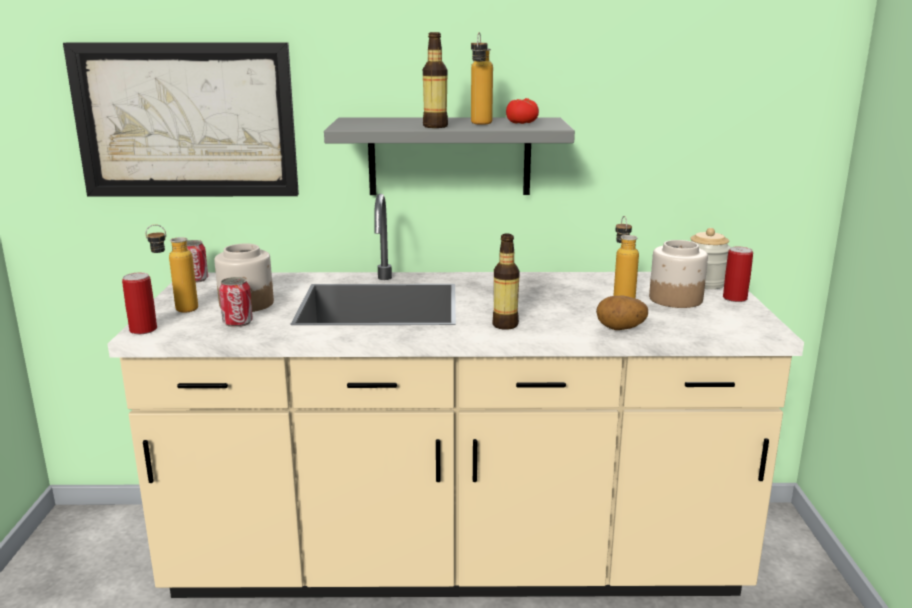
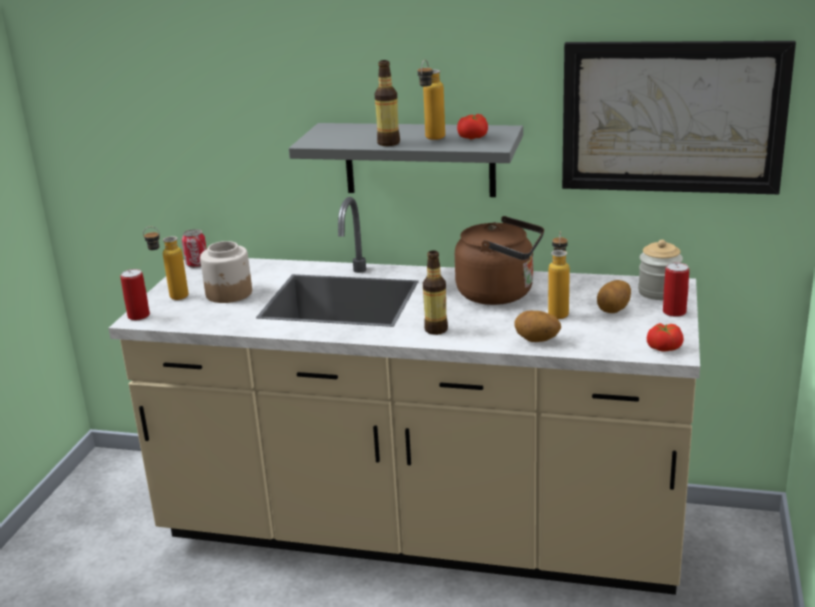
camera: 15 degrees right, 5 degrees up
(186, 121) = (189, 124): picture -> picture (672, 117)
(238, 323) = (214, 313): can -> none
(549, 291) = (500, 294): none -> brown kettle
(675, 299) = (614, 310): jar -> potato
(753, 328) = (663, 347): none -> tomato

